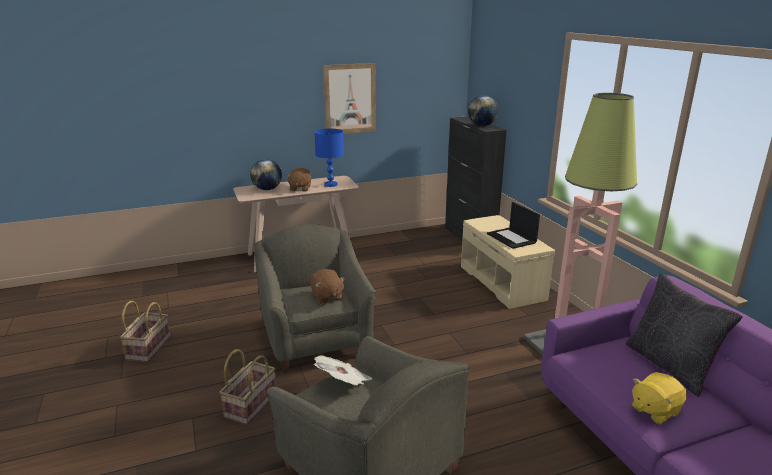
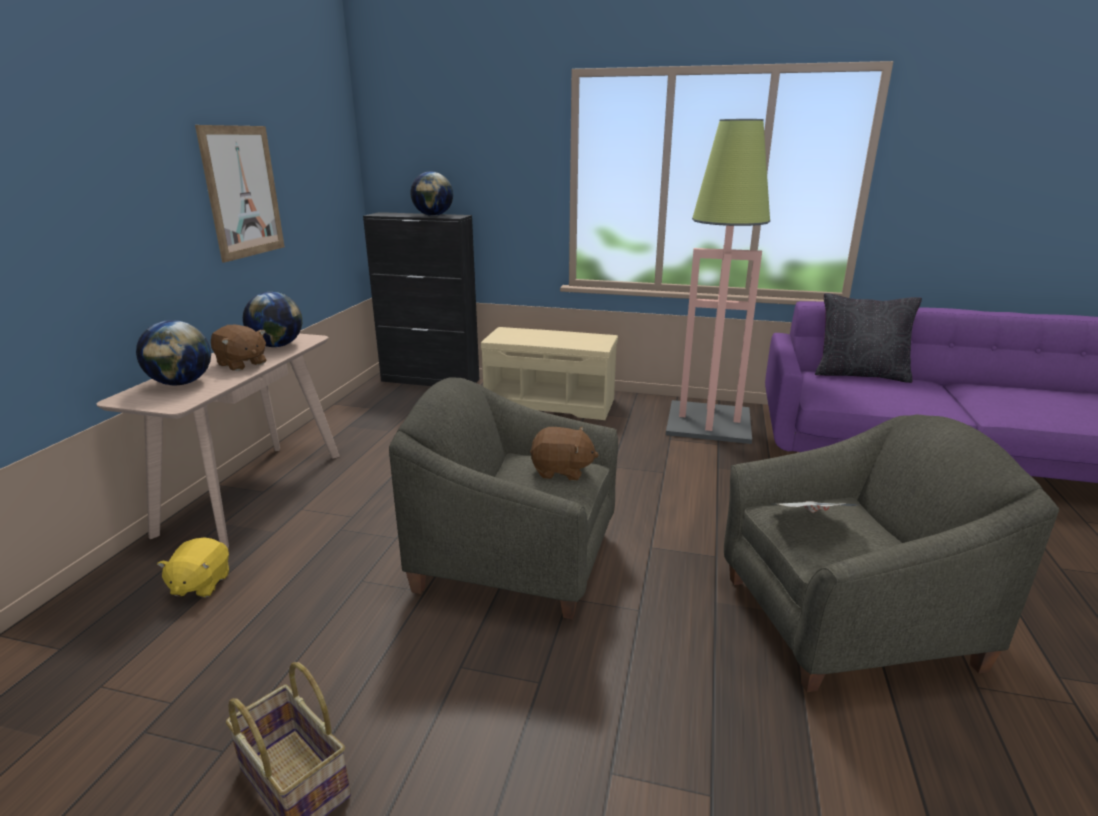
camera: 55 degrees left, 0 degrees up
(250, 404) = (628, 683): basket -> none
(330, 184) = (277, 346): blue table lamp -> globe
(512, 238) = (566, 339): laptop -> none
(654, 410) = (925, 402): yellow plush toy -> yellow plush toy (200, 584)

